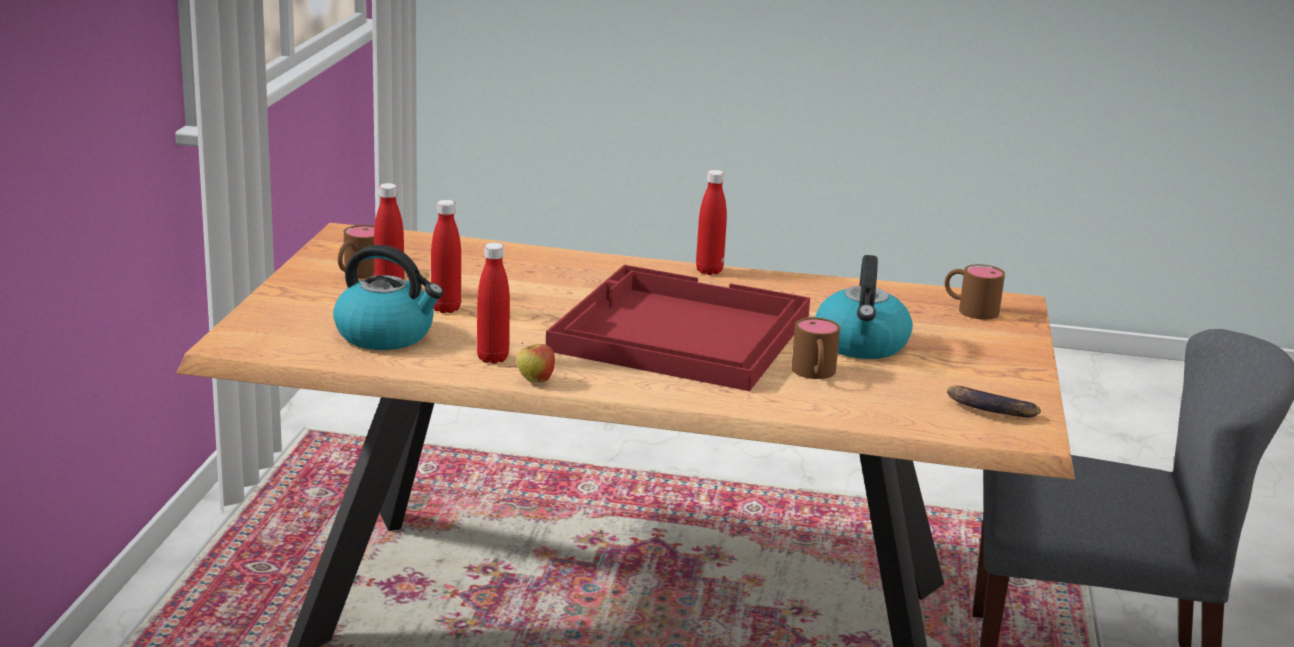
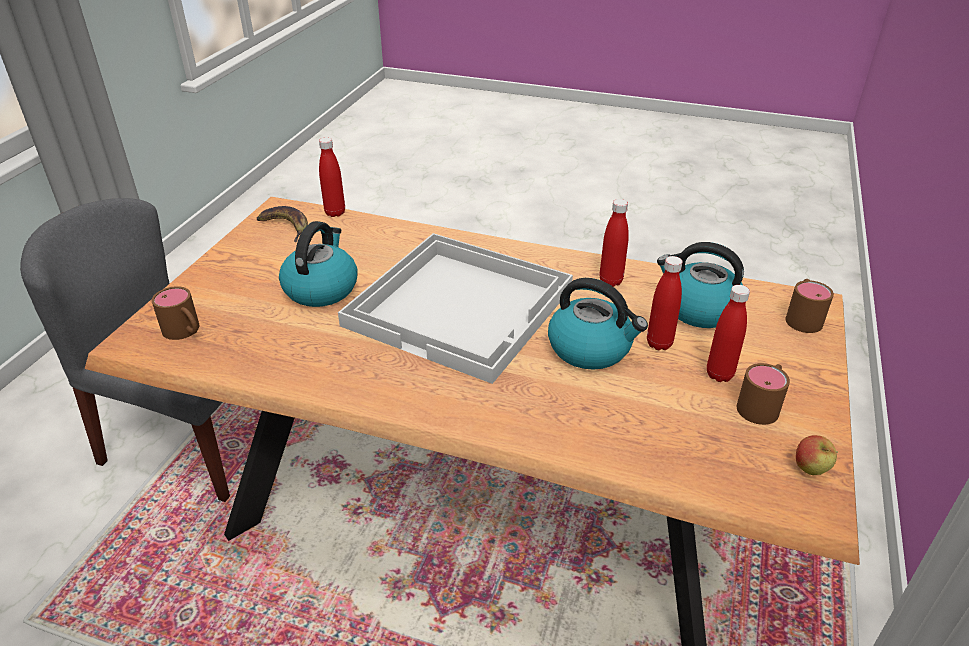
camera: 170 degrees left, 15 degrees up
(522, 304) = (591, 348): none -> kettle
(535, 381) = (579, 258): apple -> apple (810, 469)
(678, 333) = (462, 306): red tray -> white tray
(709, 271) = (396, 404): red bottle -> red bottle (335, 213)
(814, 374) = (379, 259): brown mug -> brown mug (802, 316)

